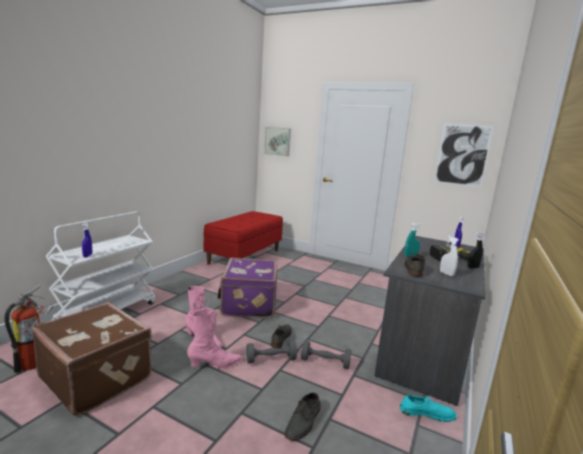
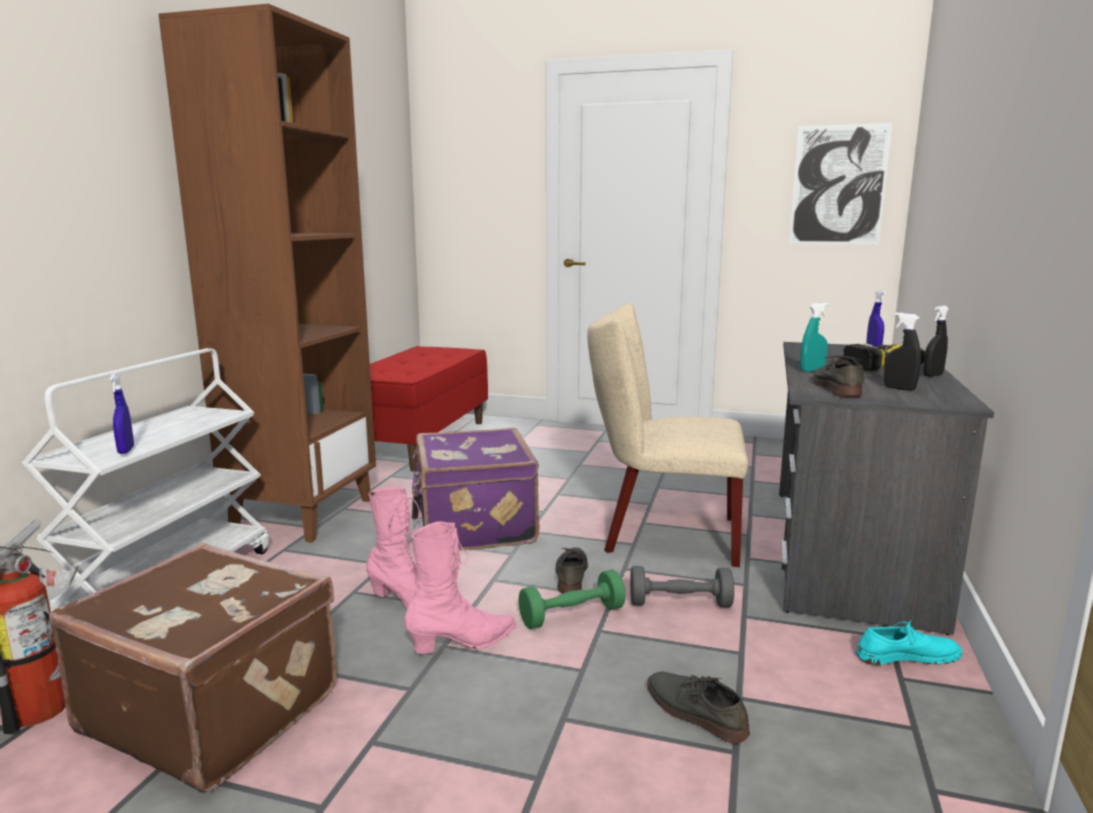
camera: 10 degrees left, 0 degrees up
(177, 286) = (303, 513): none -> brown bookcase
(271, 359) = (572, 616): grey dumbbell -> green dumbbell
(278, 141) = (457, 193): picture -> none
(303, 422) = (694, 712): grey shoe -> grey shoe turned 120 degrees clockwise
(334, 323) = (661, 535): none -> beige chair
(446, 274) = (899, 388): white spray bottle -> black spray bottle

